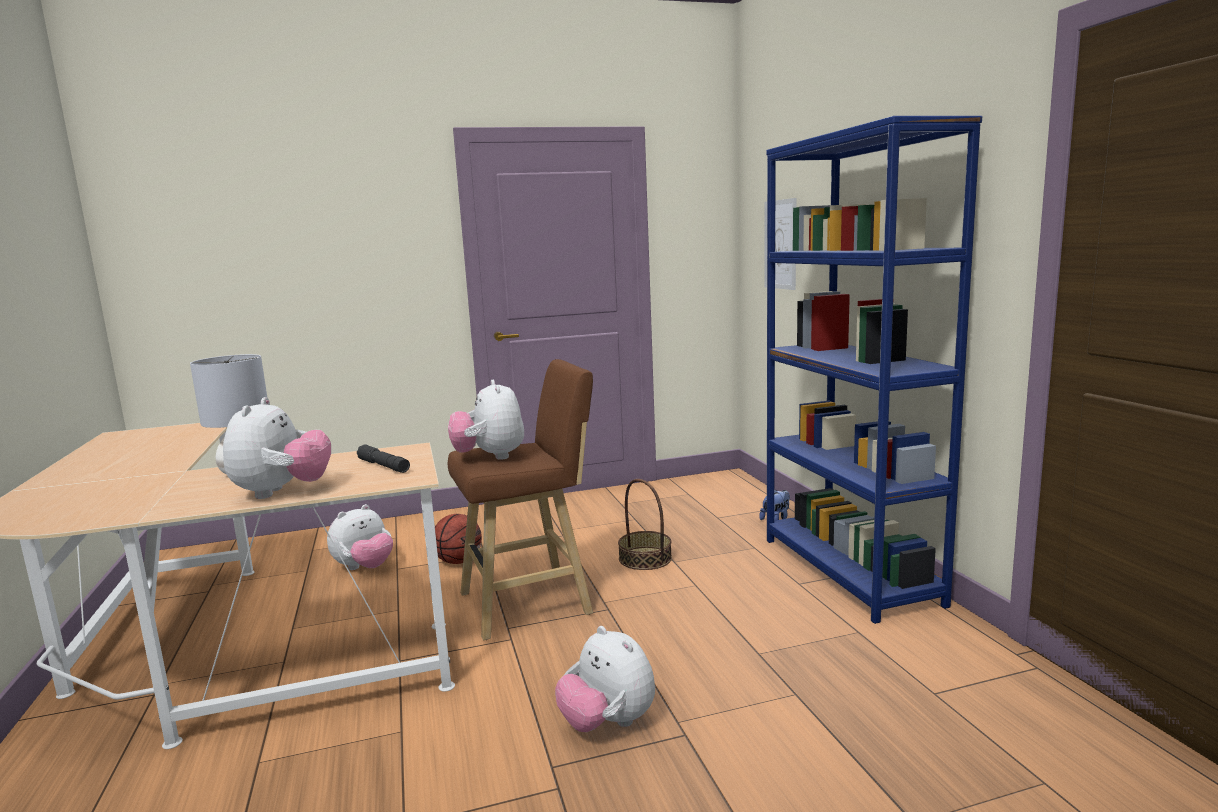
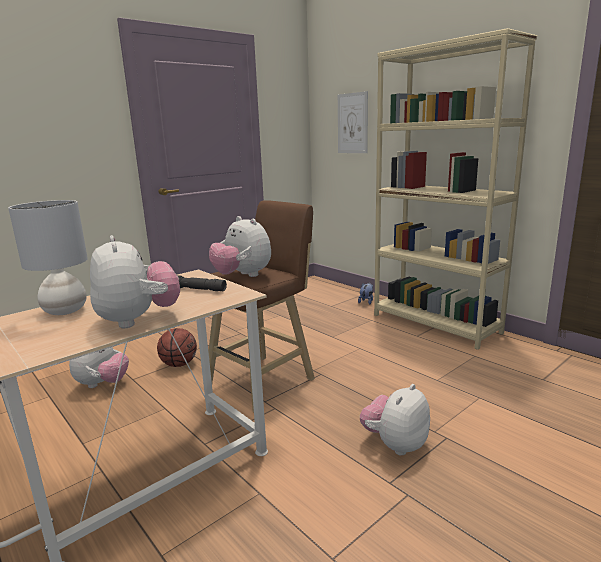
camera: 25 degrees left, 5 degrees up
(608, 723) = (395, 444): plush toy -> plush toy turned 105 degrees clockwise
(645, 558) = (312, 338): basket -> none
(849, 570) = (435, 323): blue bookcase -> beige bookcase

